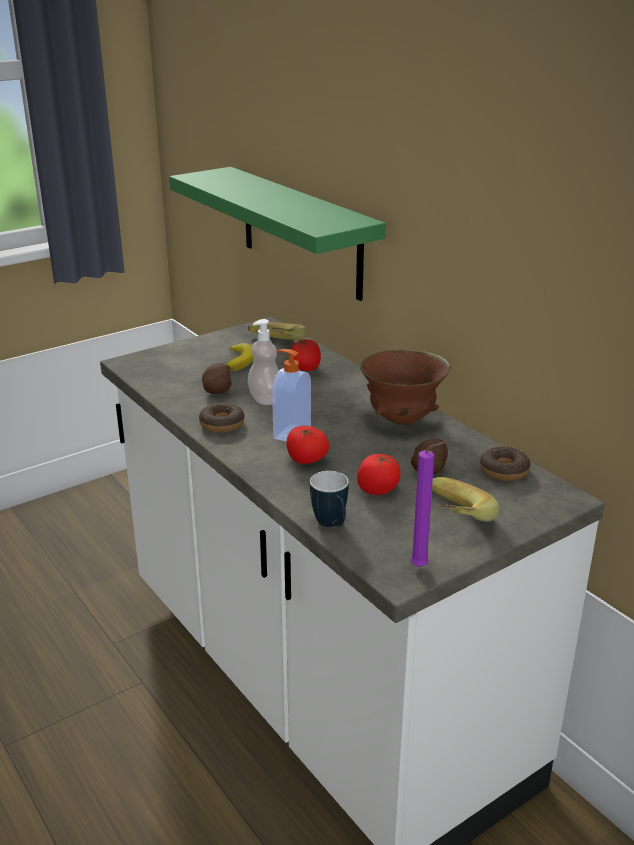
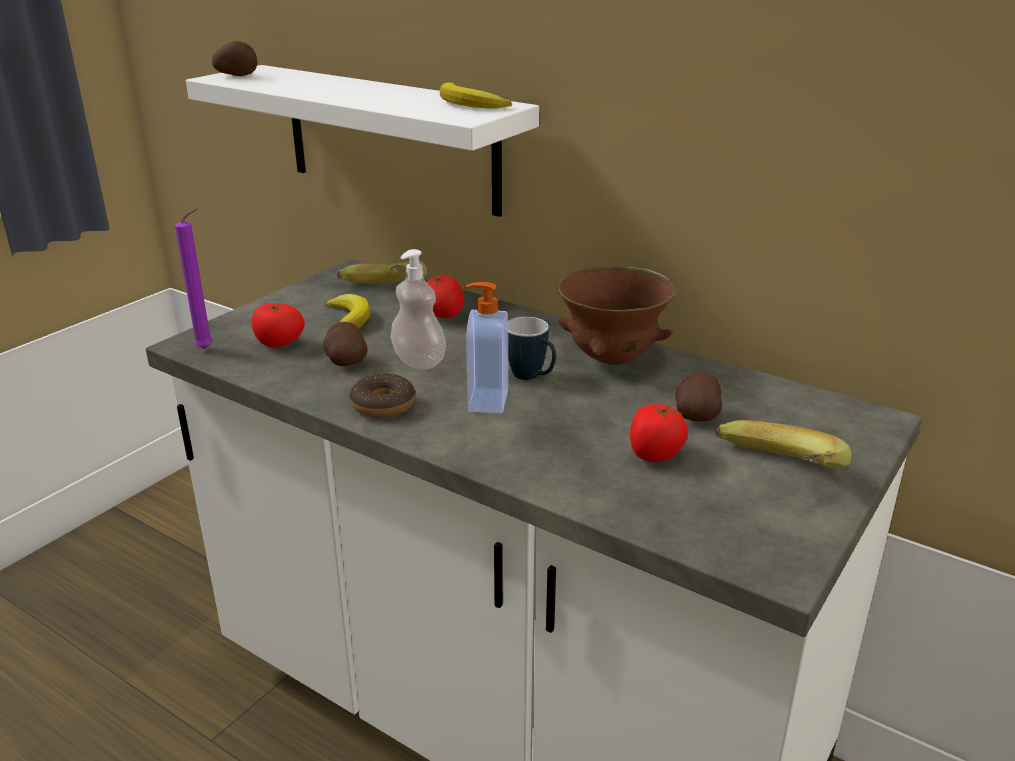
camera: 20 degrees left, 0 degrees up
(204, 176) = (237, 76): none -> potato
(300, 232) = (390, 138): green shelf -> white shelf
(306, 460) = (533, 432): tomato -> tomato (279, 343)
(332, 525) = (636, 516): mug -> mug (532, 378)
(336, 217) = (470, 104): none -> banana
(422, 567) = (795, 548): purple candle -> purple candle (207, 349)
(504, 470) = (781, 399): donut -> none

